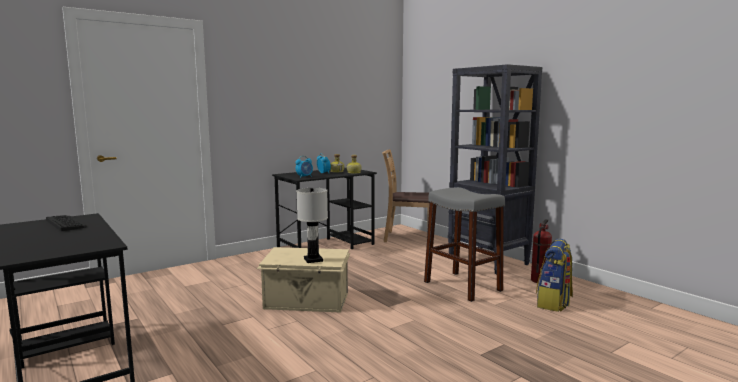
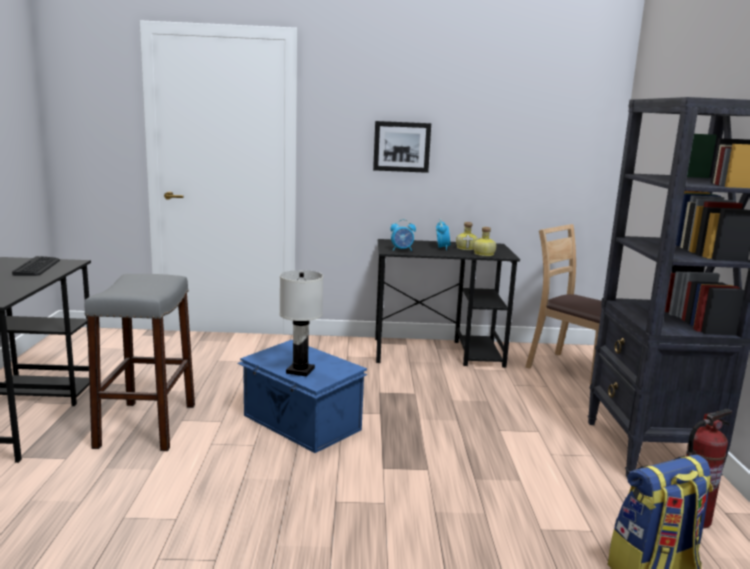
camera: 35 degrees right, 5 degrees up
(282, 107) = (401, 146): none -> picture
(307, 301) = (301, 423): beige storage box -> blue storage box
(462, 286) = (536, 477): grey stool -> grey stool (146, 425)

